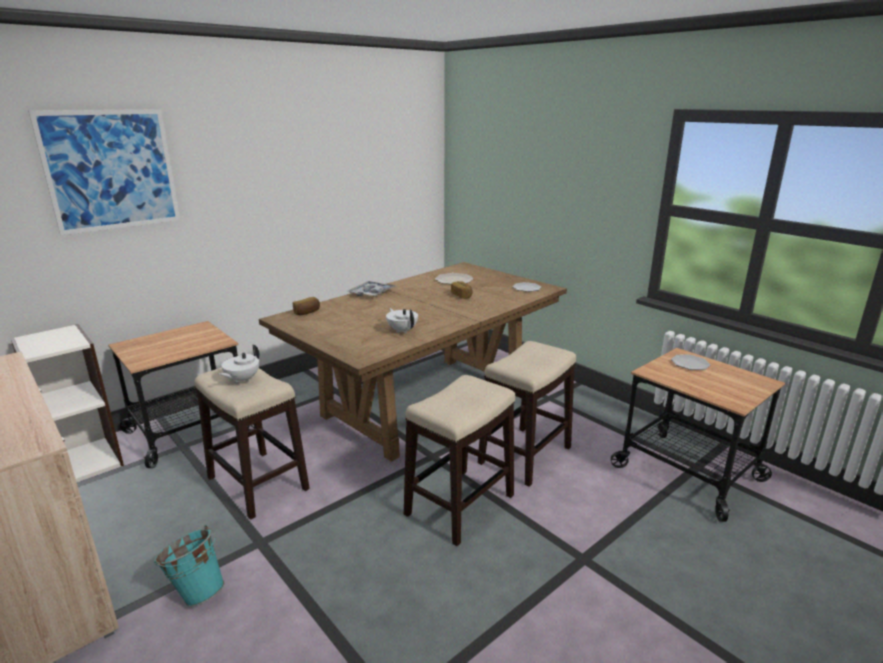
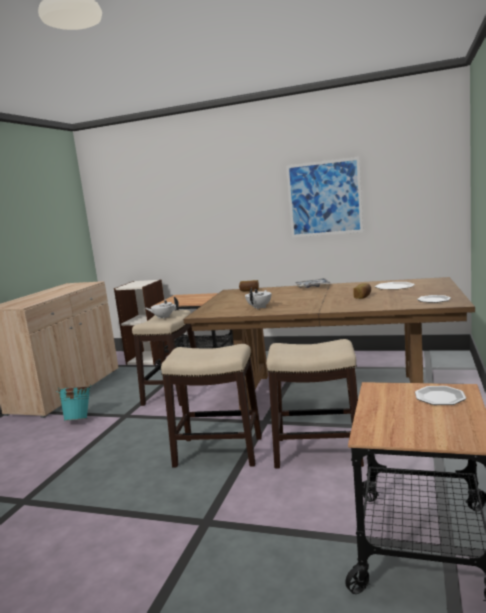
camera: 60 degrees right, 10 degrees down
(111, 170) = (184, 192): picture -> picture (324, 198)

